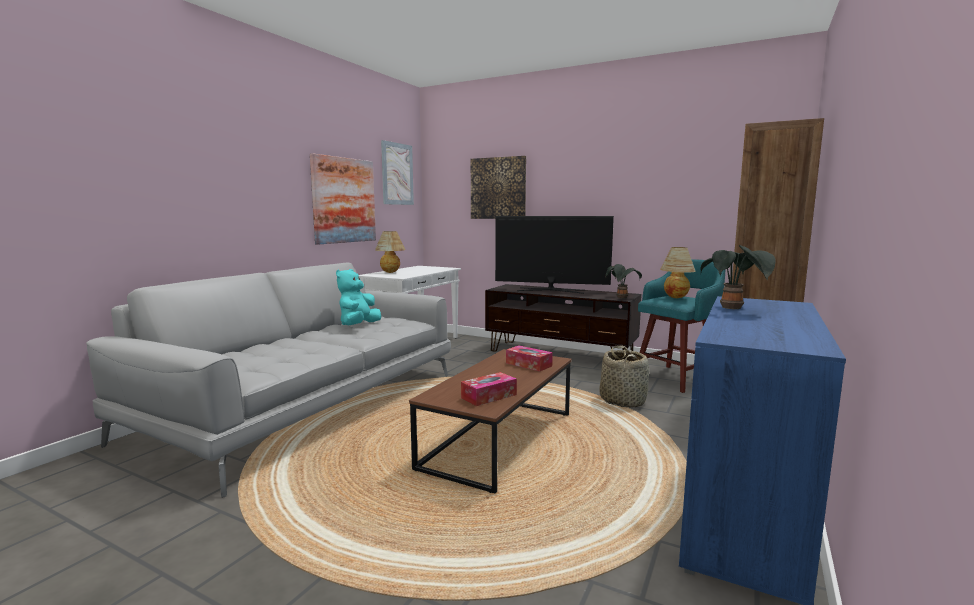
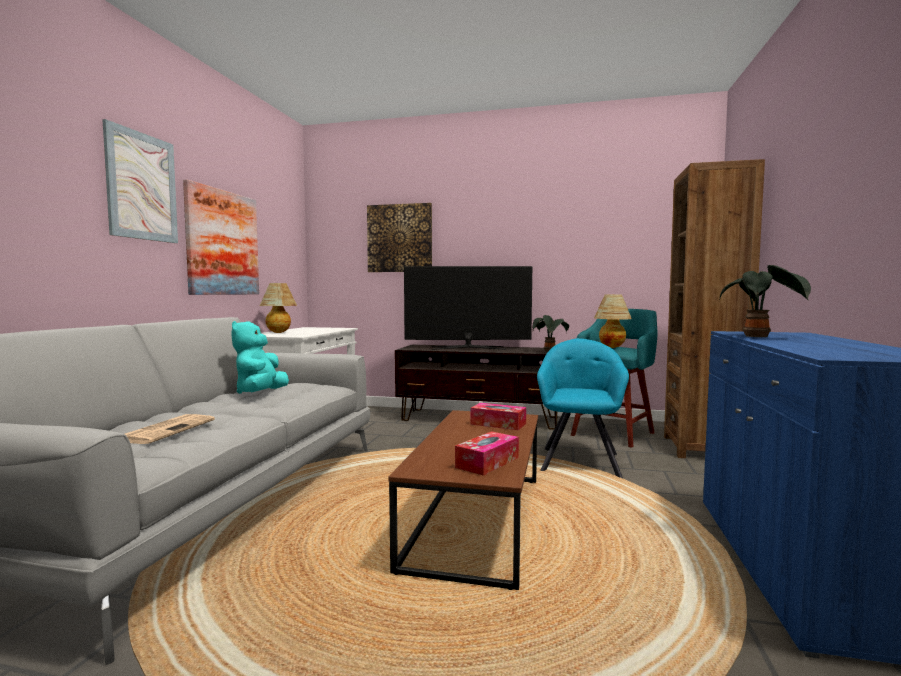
camera: 15 degrees left, 5 degrees down
(277, 352) = (166, 430): none -> newspaper
(397, 174) = (281, 219): picture -> picture (142, 186)
(623, 400) = (580, 460): basket -> turquoise armchair

